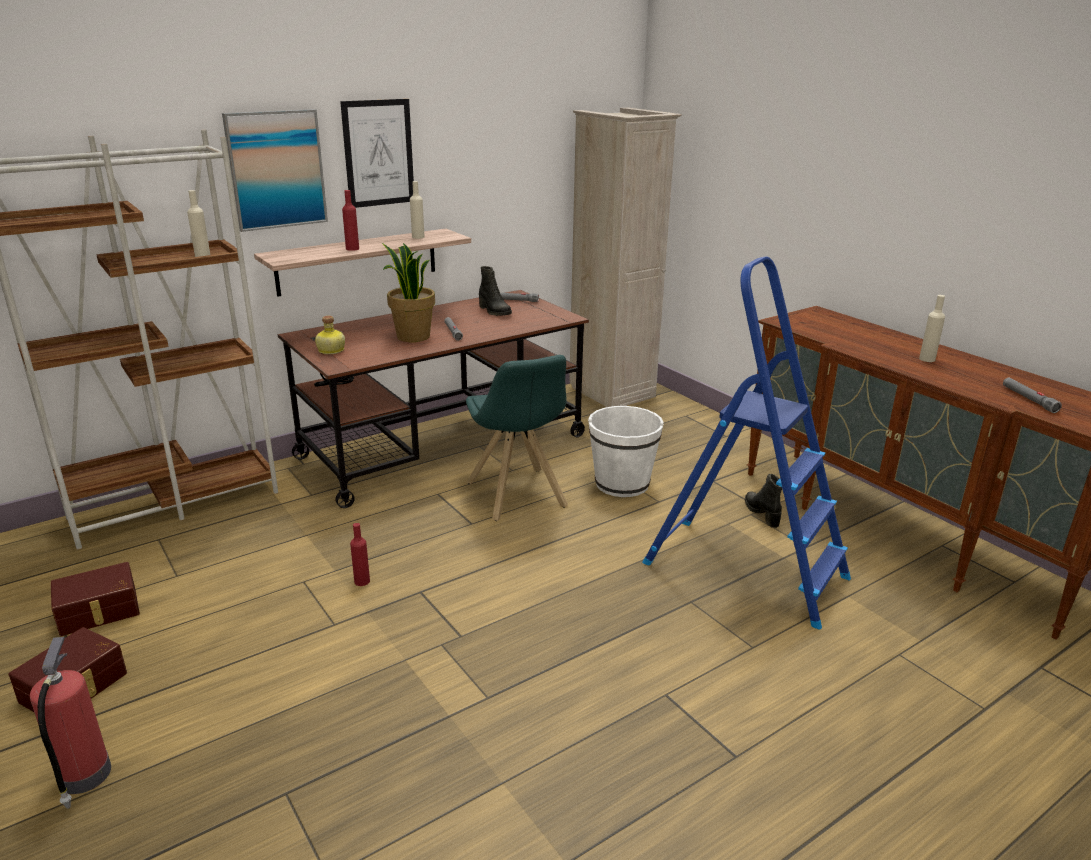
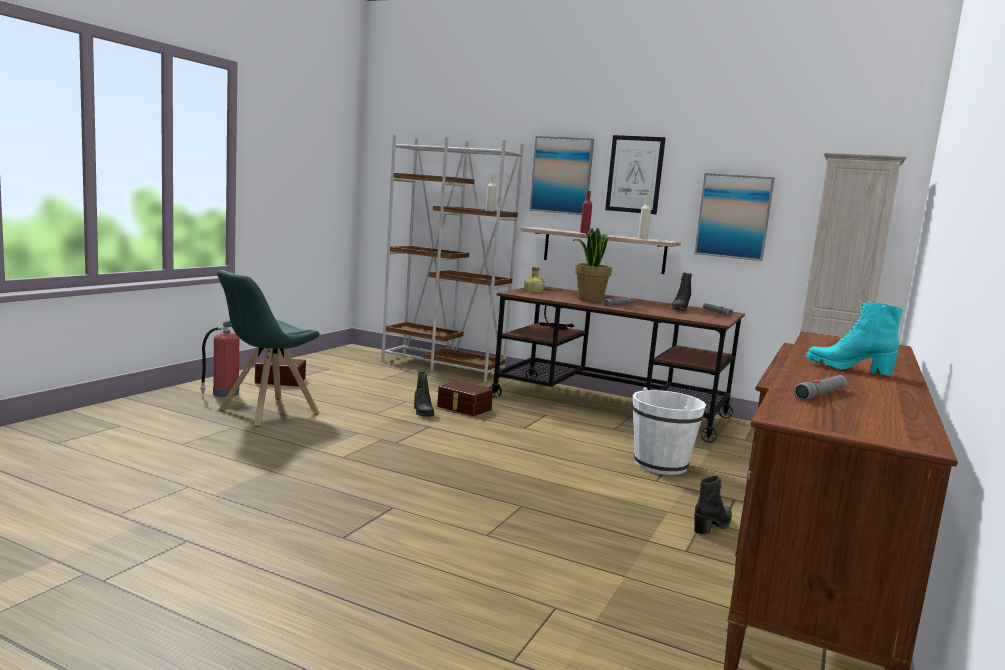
camera: 60 degrees right, 15 degrees down
(99, 612) = (337, 373): brown storage box -> brown storage box (463, 408)
(362, 581) = (422, 412): red bottle -> black boot
(494, 187) = (733, 216): none -> picture
(517, 494) = (583, 434): turquoise chair -> turquoise chair (268, 412)
(746, 571) = (599, 525): blue step ladder -> none
(927, 359) = (848, 369): beige bottle -> turquoise boot

